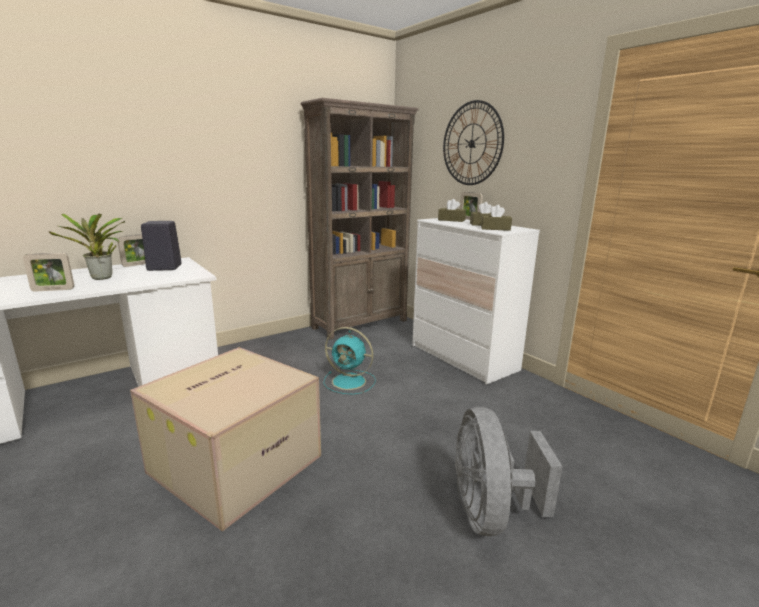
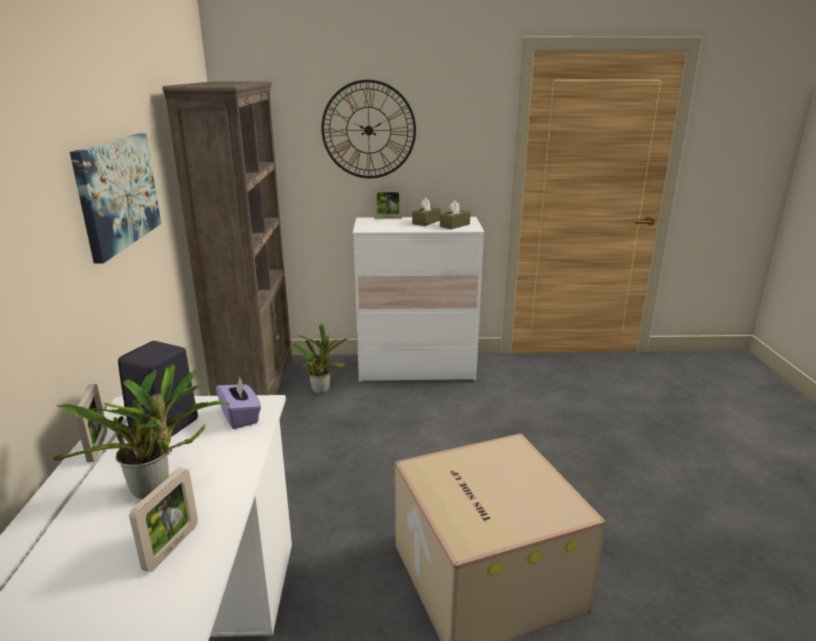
camera: 55 degrees left, 5 degrees up
(182, 275) = (240, 416): none -> purple tissue box
(231, 153) = (117, 193): none -> picture
(350, 382) = (392, 447): turquoise fan -> none
(386, 339) = (321, 389): none -> potted plant
(451, 220) = (381, 223): brown tissue box -> none
(490, 513) = (639, 458): grey fan -> none

